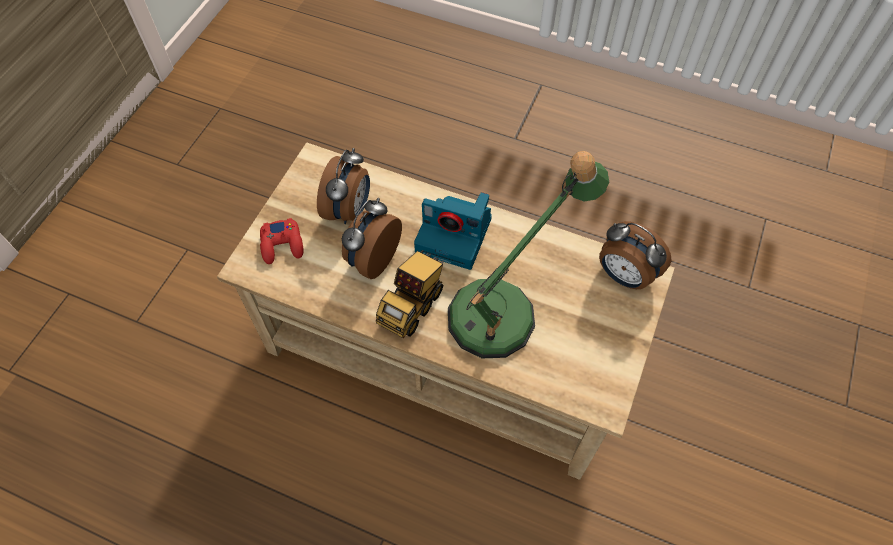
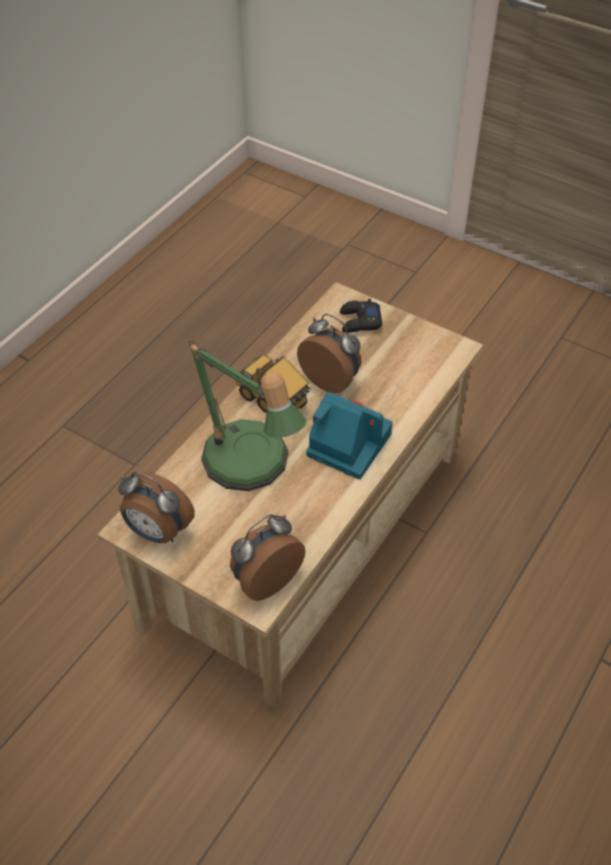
camera: 100 degrees right, 10 degrees down
(282, 244) = (360, 321): red game controller -> black game controller
(349, 210) = (391, 368): alarm clock -> alarm clock (157, 532)
(455, 235) = (346, 444): camera -> camera turned 90 degrees clockwise

